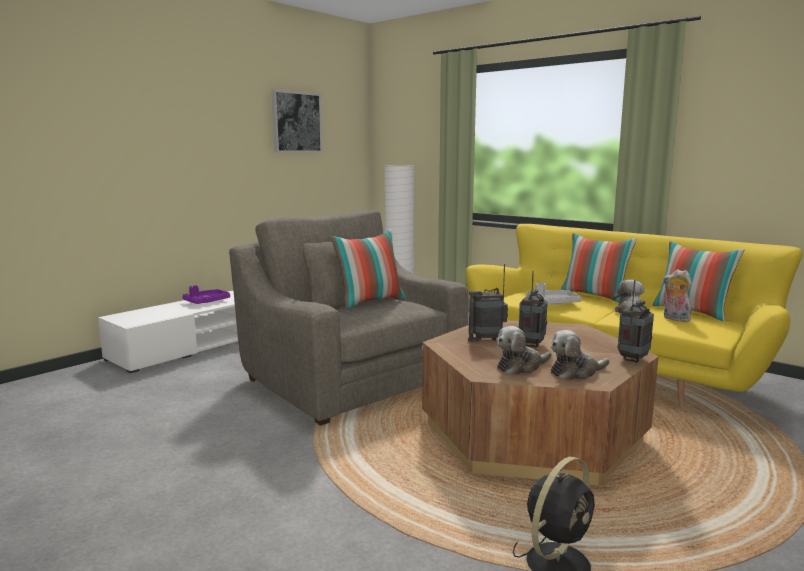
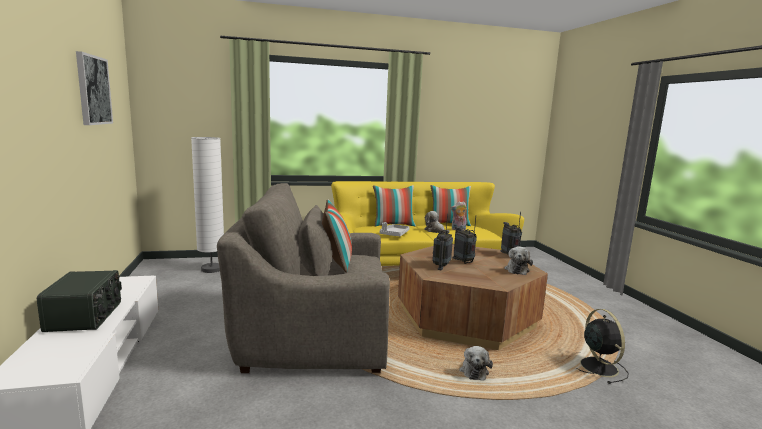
camera: 55 degrees left, 0 degrees up
(206, 302) = (86, 316): purple tray -> radio
(521, 367) = (497, 275): plush toy -> plush toy (474, 371)

